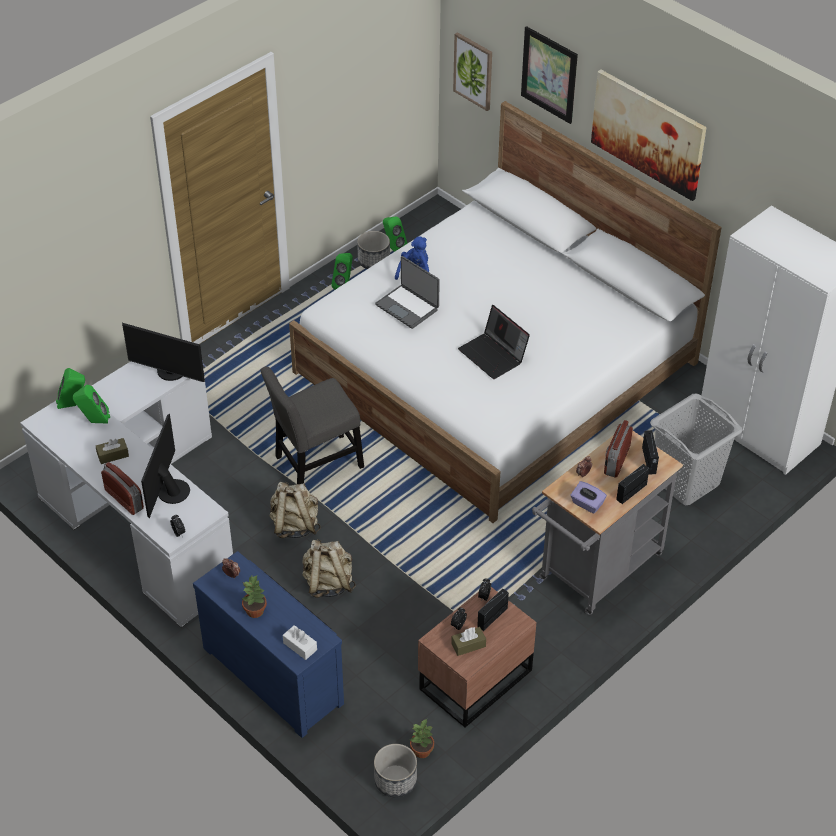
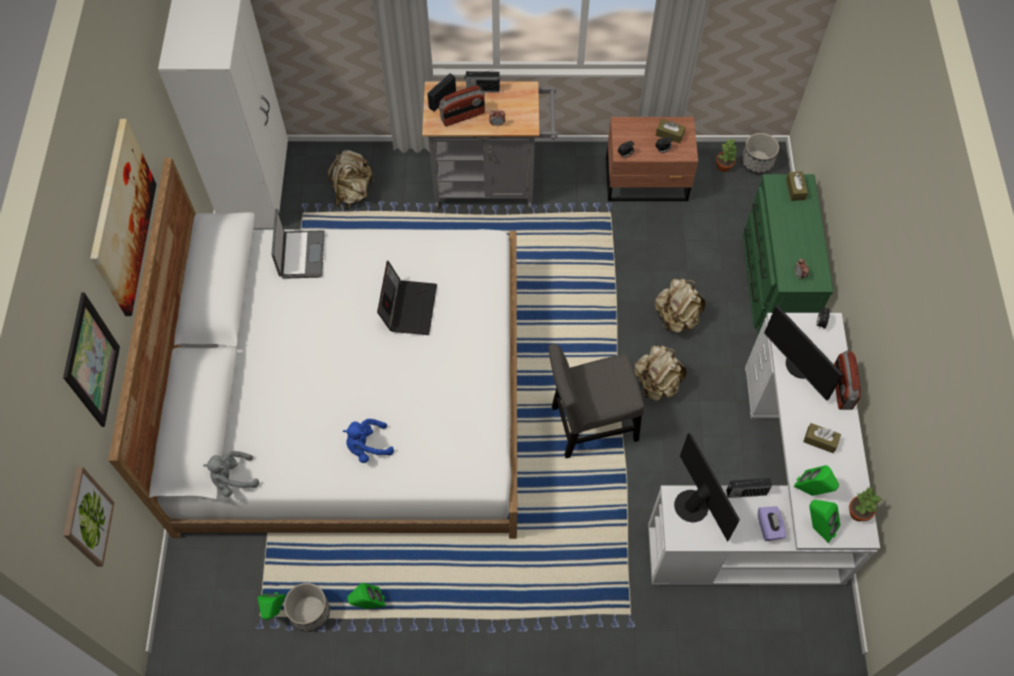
camera: 135 degrees left, 15 degrees up
(170, 491) = (798, 366): monitor -> monitor turned 90 degrees clockwise
(255, 611) = (804, 235): potted plant -> potted plant (858, 512)
(275, 673) = (772, 283): blue dresser -> green dresser
(300, 646) = (795, 189): white tissue box -> brown tissue box
(315, 464) = (589, 425): grey chair -> grey chair turned 150 degrees clockwise
(408, 307) = (420, 408): laptop -> laptop (301, 255)
(470, 212) = (233, 479): none -> grey plush toy
(493, 617) = (634, 139): radio -> radio (745, 492)
(587, 504) = (521, 103): purple tissue box -> purple tissue box (769, 527)
(686, 481) = (353, 192): grey laundry basket -> beige backpack

